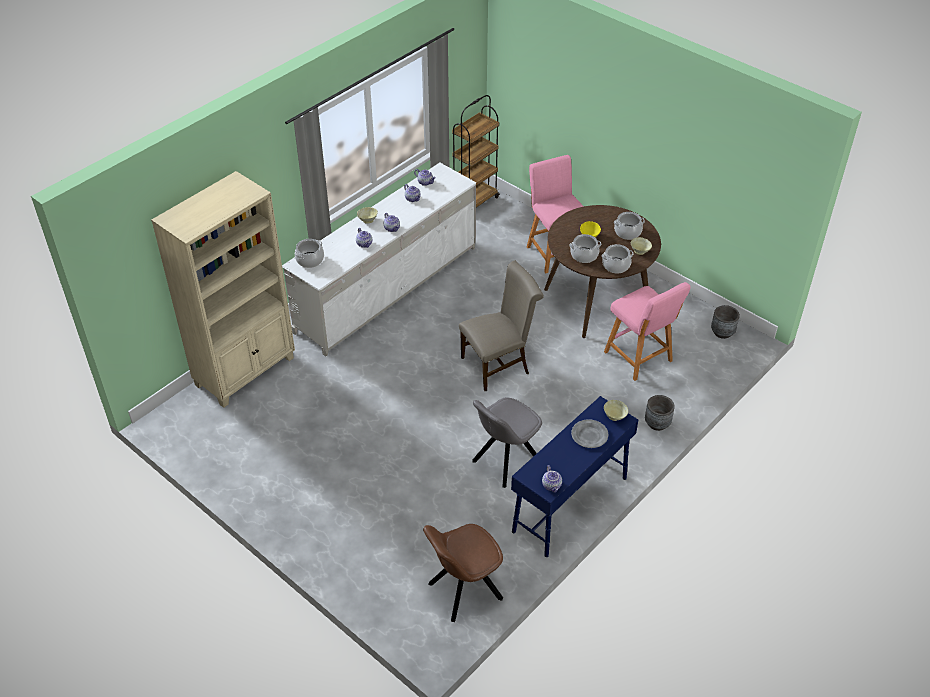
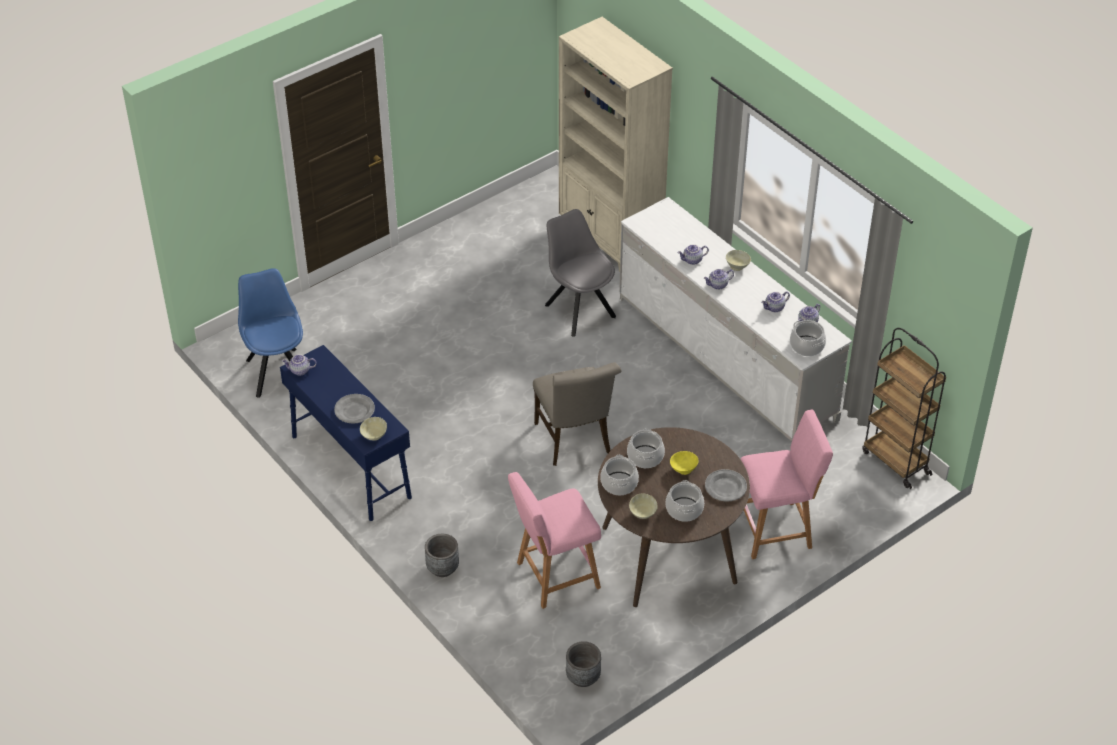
camera: 100 degrees right, 0 degrees up
(310, 260) = (672, 217): cooking pot -> cooking pot (807, 346)
(464, 591) = (277, 372): brown chair -> blue chair
(505, 461) = (426, 425): grey chair -> grey chair (579, 311)
(599, 215) = (725, 487): none -> grey plate

